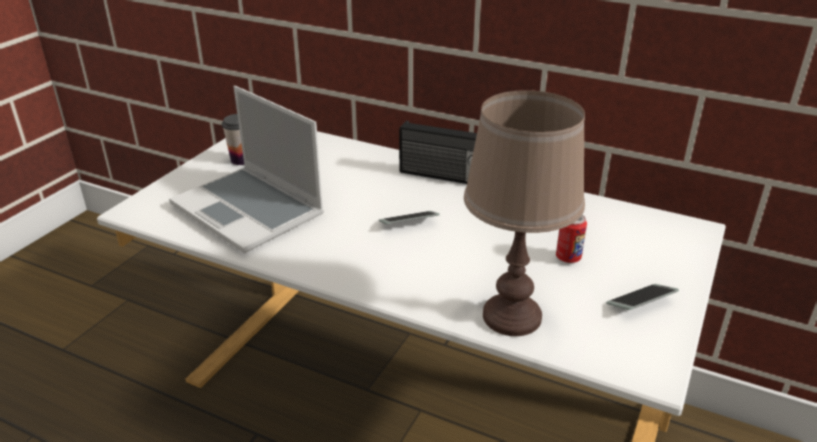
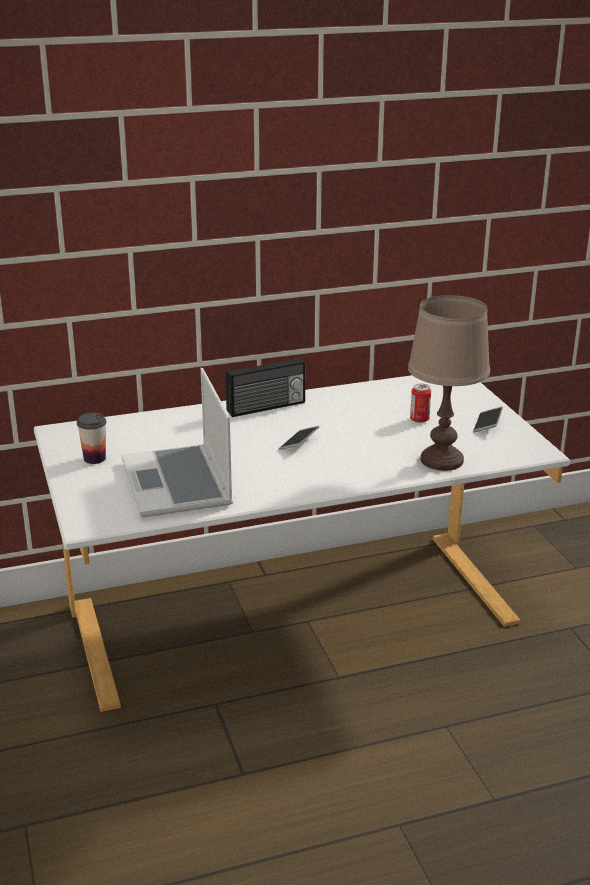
camera: 45 degrees left, 5 degrees down
(250, 211) = (178, 484): laptop -> laptop turned 75 degrees clockwise

